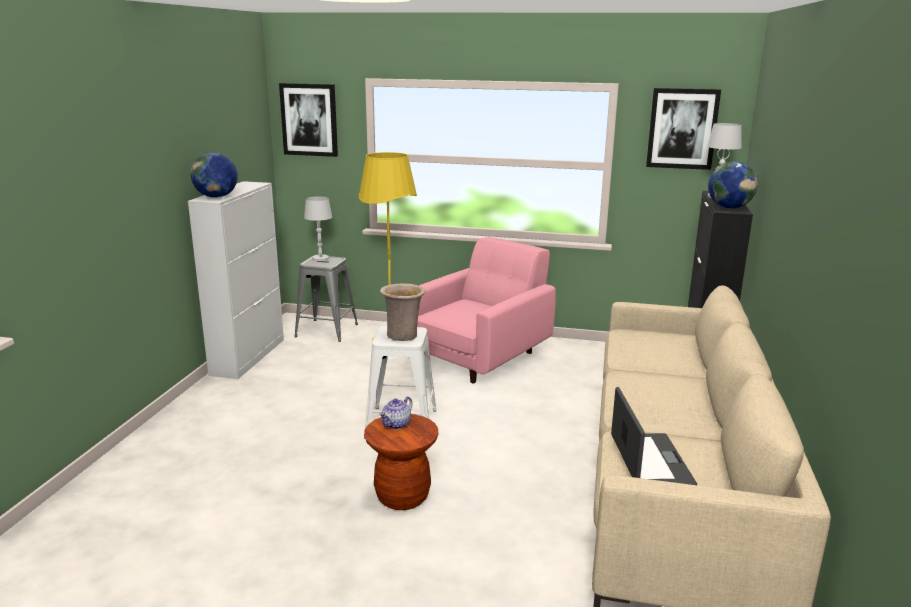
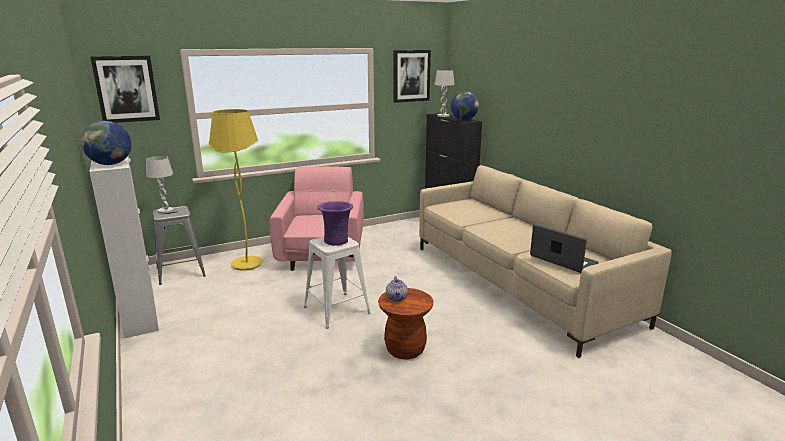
camera: 40 degrees left, 0 degrees up
(403, 335) = (336, 241): beige vase -> purple vase

